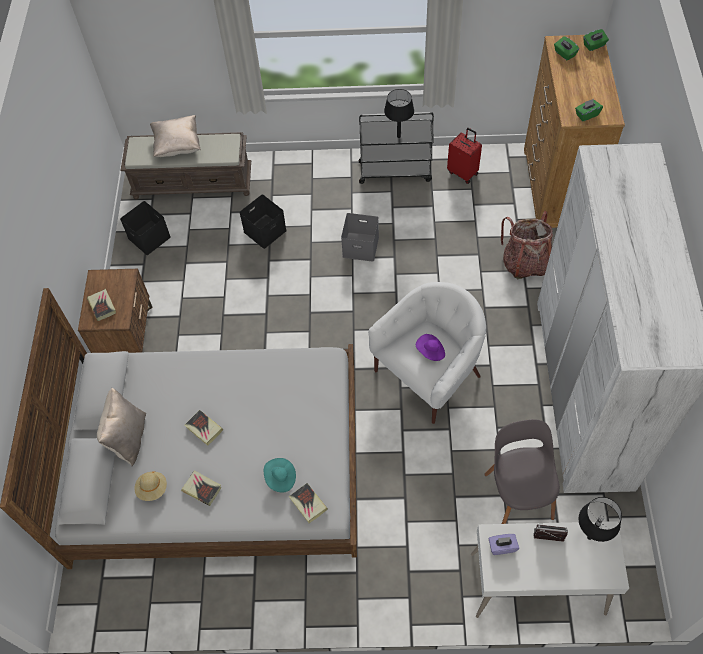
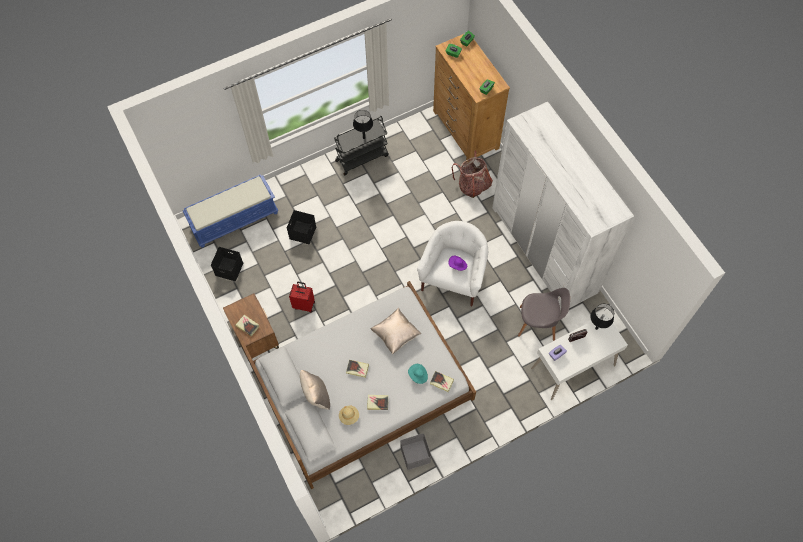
camera: 30 degrees left, 5 degrees up
(177, 145) = (223, 201): beige pillow -> beige pillow (395, 335)
(193, 182) = (235, 219): brown bench -> blue bench
(361, 246) = (369, 216): grey storage box -> grey storage box (415, 454)
(463, 172) = (404, 142): red suitcase -> red suitcase (304, 304)
(518, 493) = (538, 323): grey chair -> grey chair turned 135 degrees clockwise

